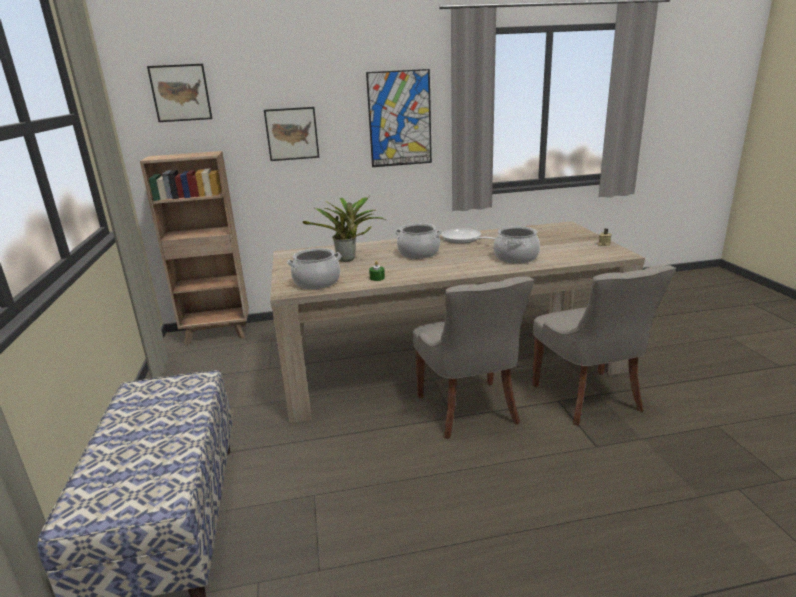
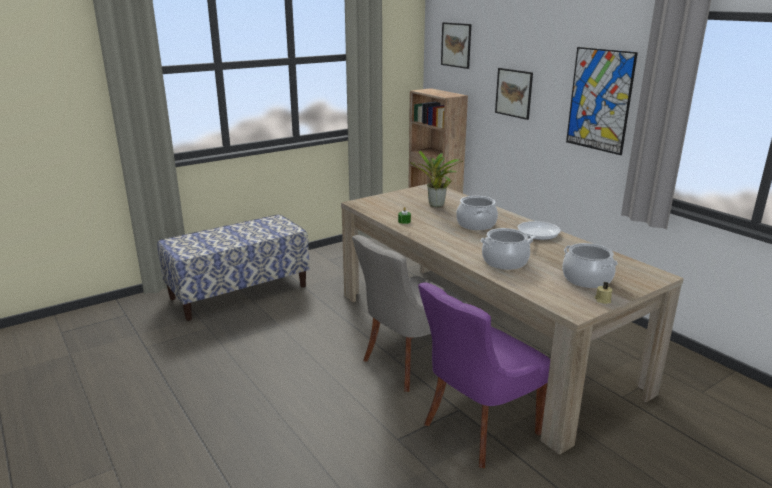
camera: 65 degrees right, 0 degrees up
(317, 282) = (380, 207): cooking pot -> cooking pot (586, 279)
(589, 398) = (478, 429): grey chair -> purple chair

